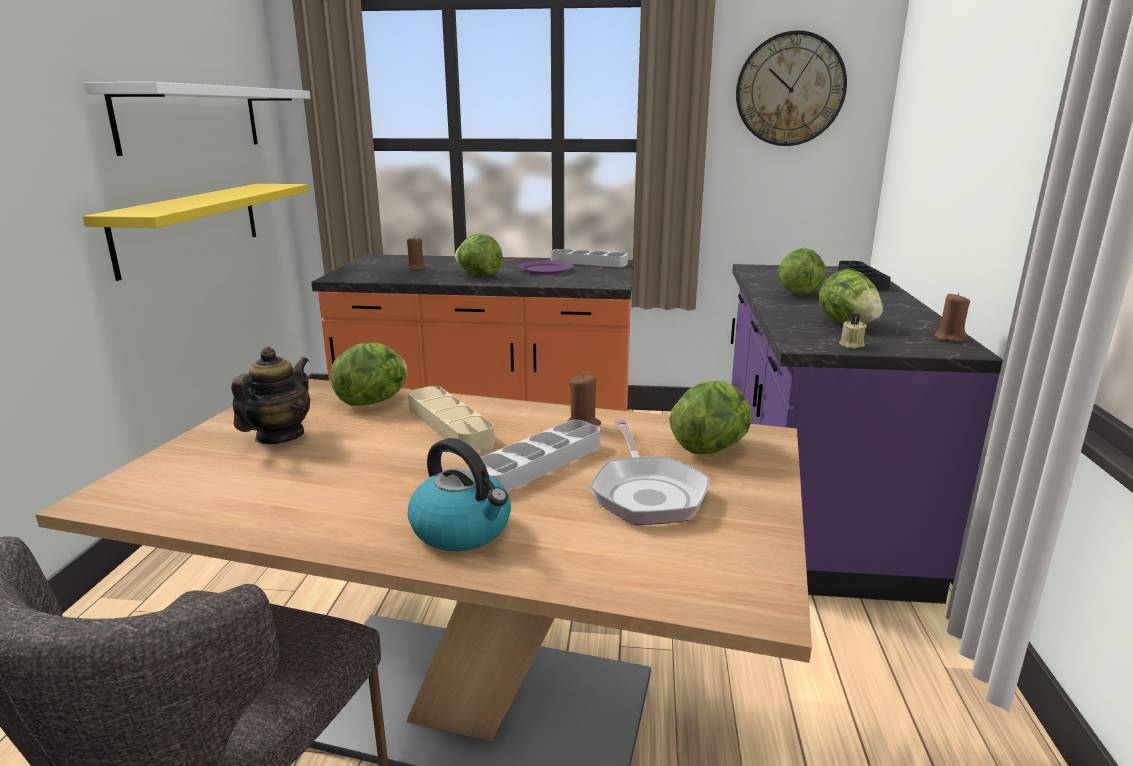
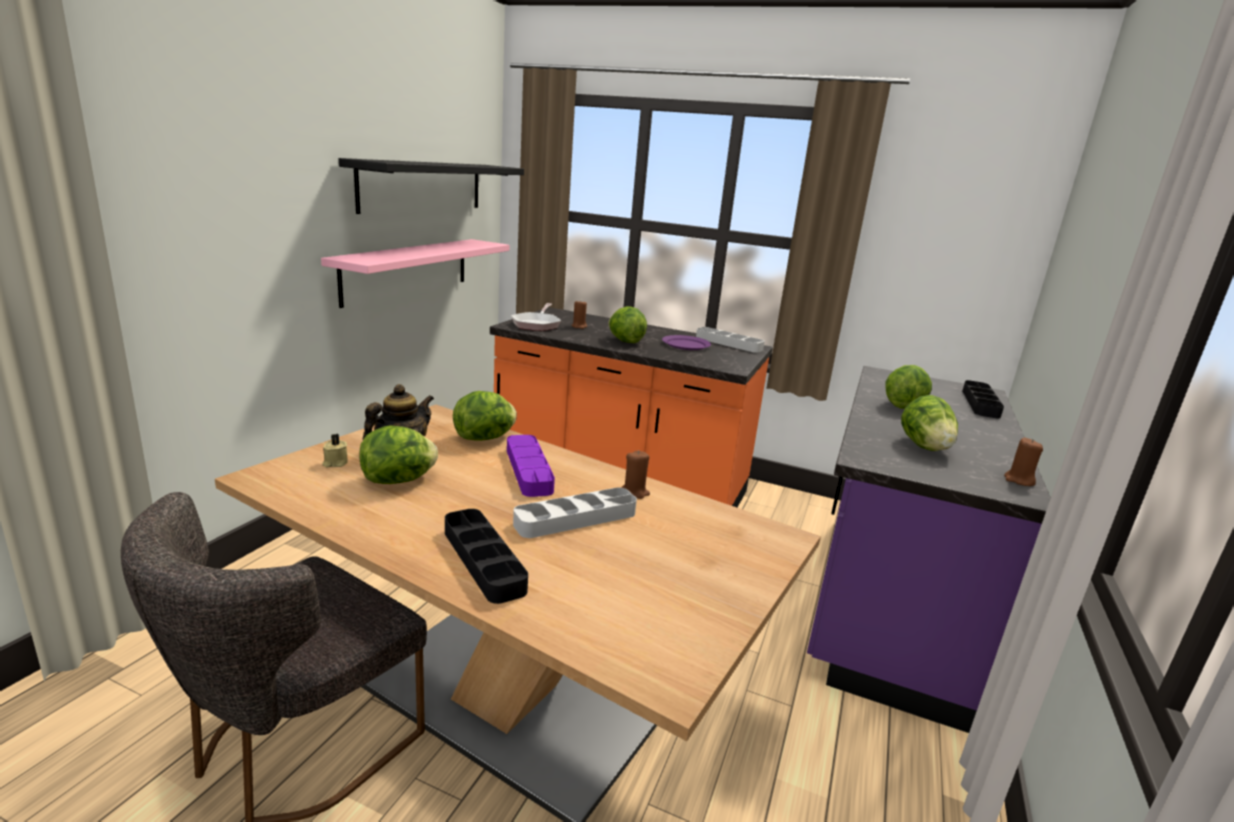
camera: 15 degrees right, 0 degrees up
(190, 226) = (407, 270): yellow shelf -> pink shelf
(191, 118) = (423, 186): white shelf -> black shelf
(449, 424) = (528, 470): beige tray -> purple tray
(463, 530) = (483, 560): kettle -> black tray
(646, 493) = (645, 564): frying pan -> frying pan (537, 324)
(711, 448) = (728, 537): lettuce -> lettuce (399, 480)
(790, 89) = (949, 209): wall clock -> none
(851, 345) = (909, 468): beige candle -> beige candle (335, 463)

